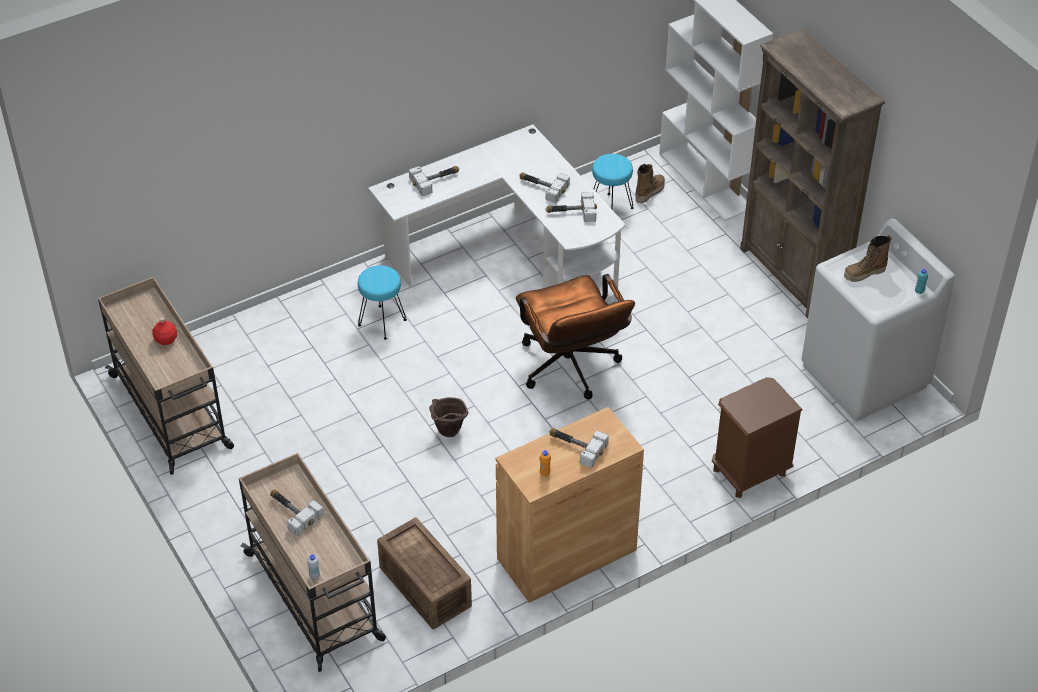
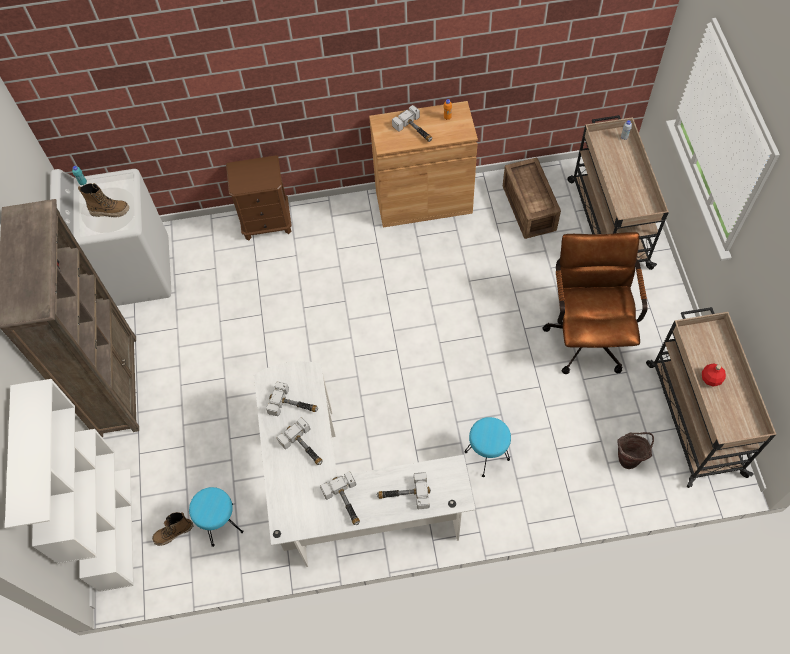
camera: 155 degrees left, 15 degrees up
(292, 511) = (630, 188): hammer -> hammer (346, 503)
(448, 433) = (470, 323): brown bucket -> brown bucket (630, 458)
(571, 371) = (348, 350): brown office chair -> brown office chair (587, 332)

